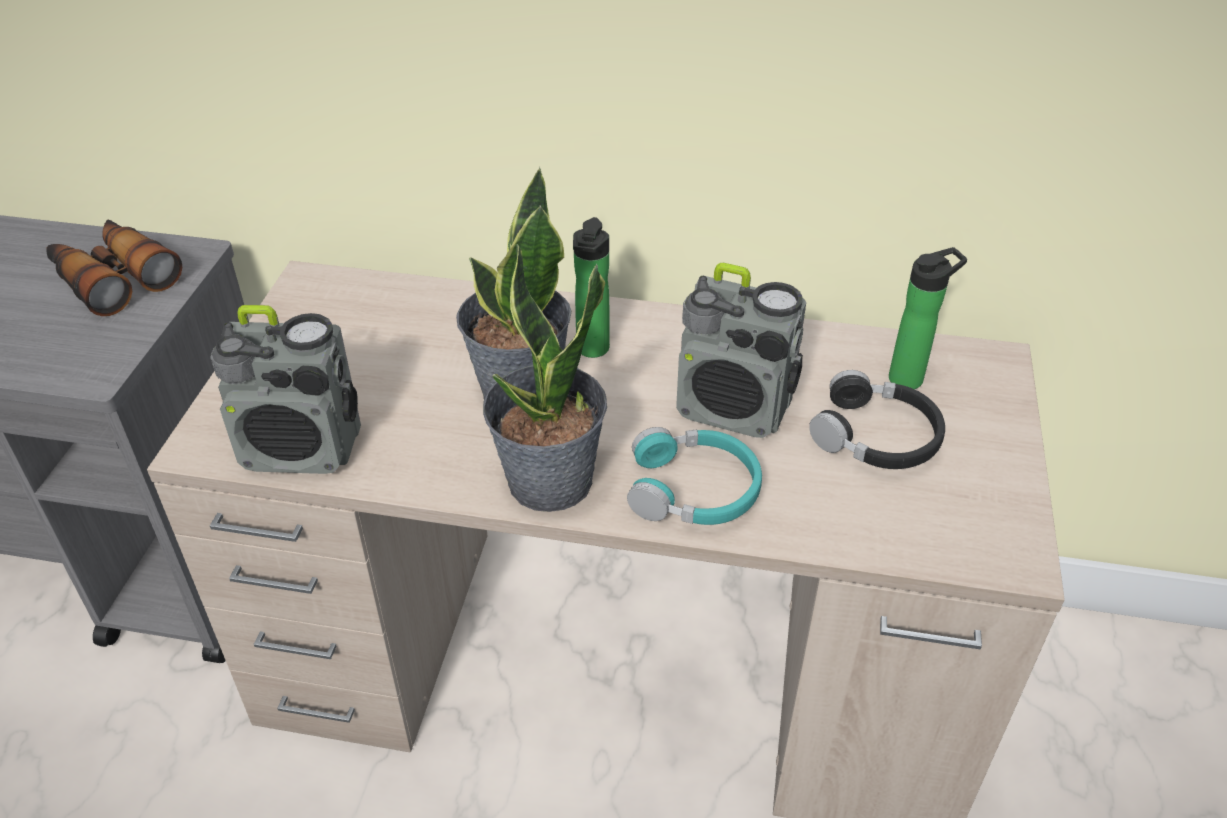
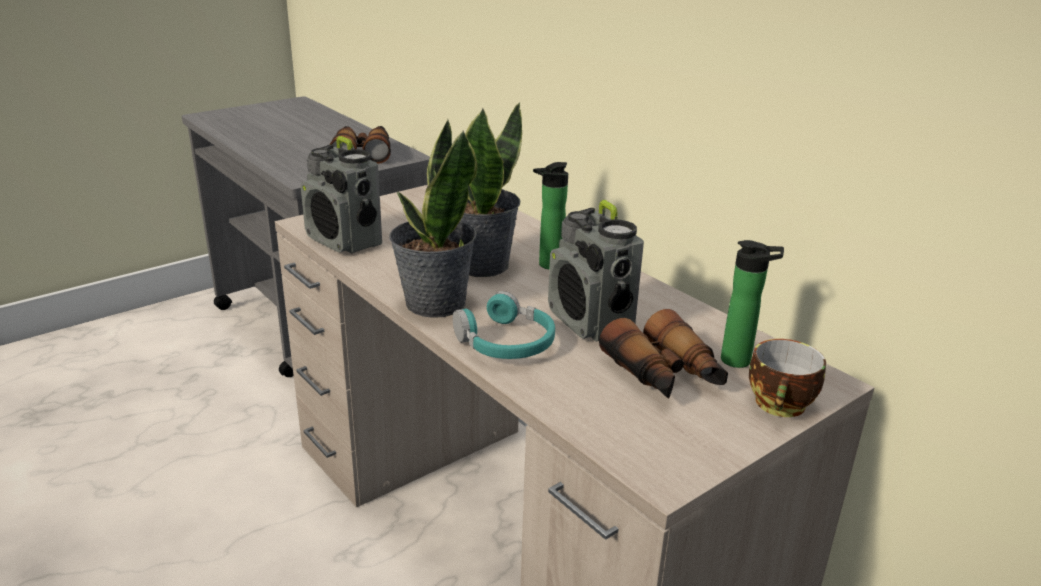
camera: 40 degrees right, 15 degrees down
(876, 437) = (665, 375): black headphones -> binoculars
(998, 412) = (781, 406): none -> cup

